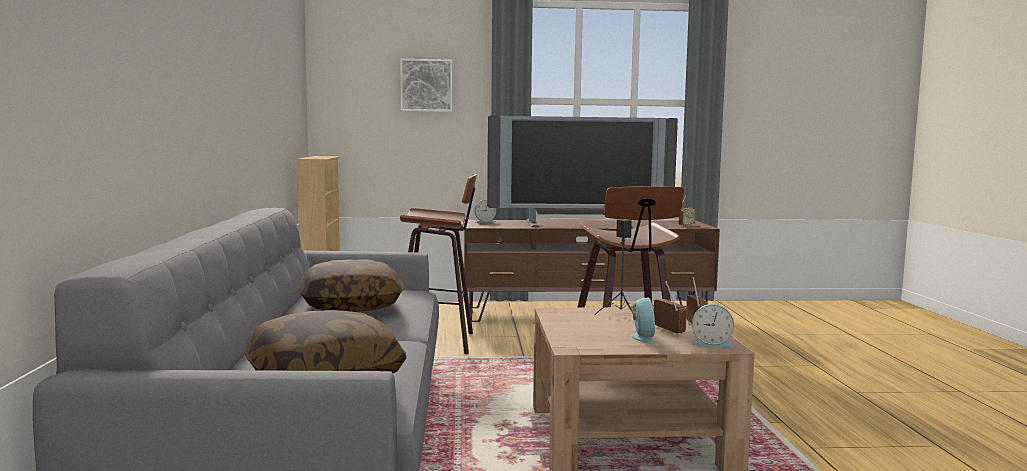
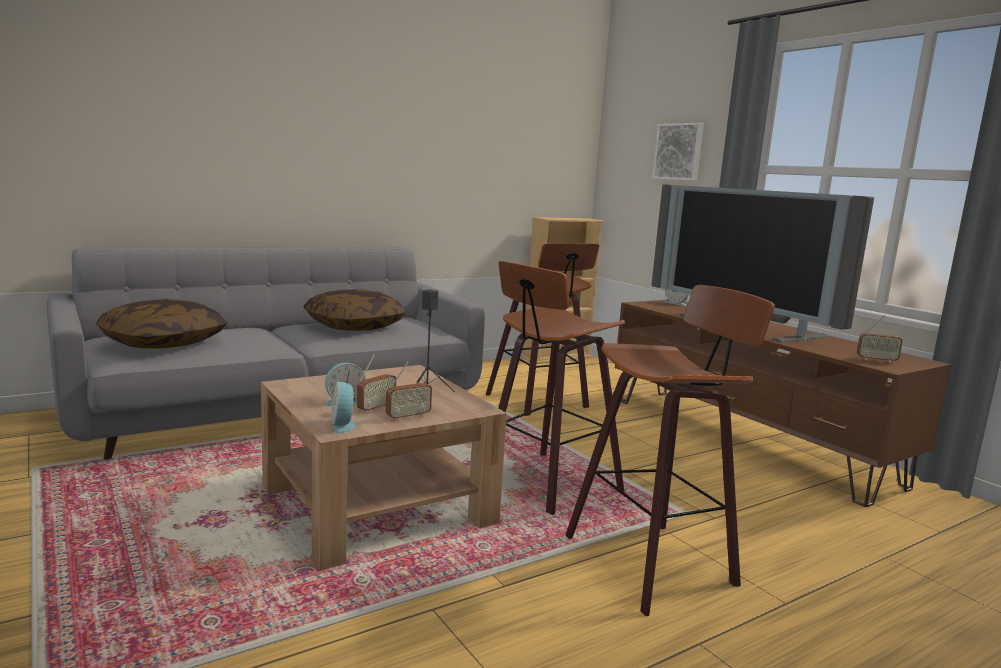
camera: 60 degrees right, 5 degrees up
(759, 378) = (654, 561): none -> stool

